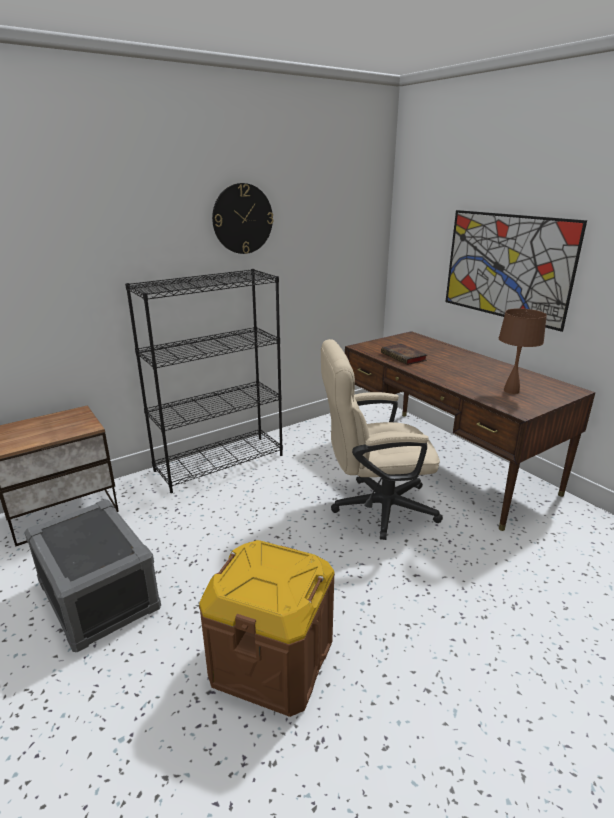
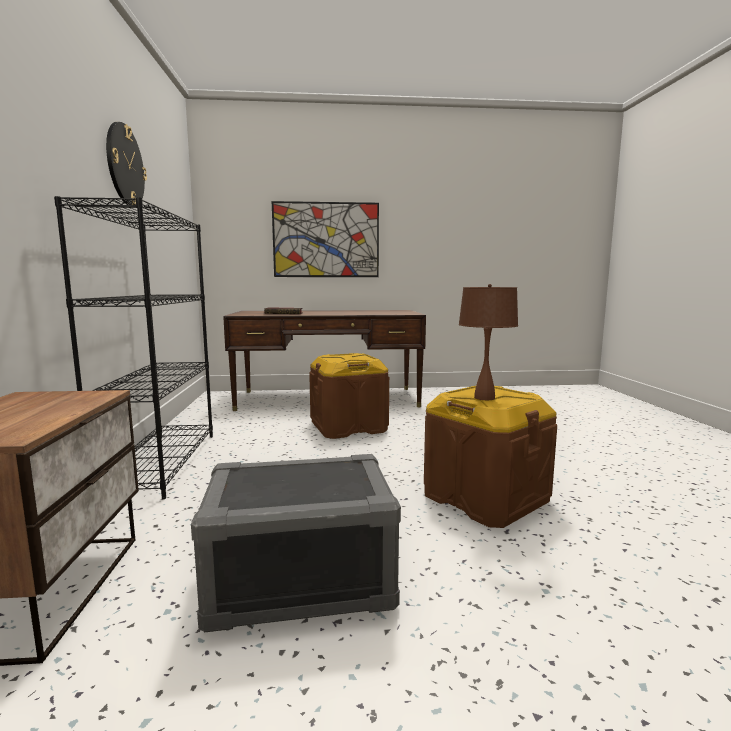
camera: 60 degrees left, 15 degrees down
(374, 508) = (348, 427): beige office chair -> brown storage box
(511, 390) = (383, 312): brown table lamp -> brown table lamp (484, 397)

